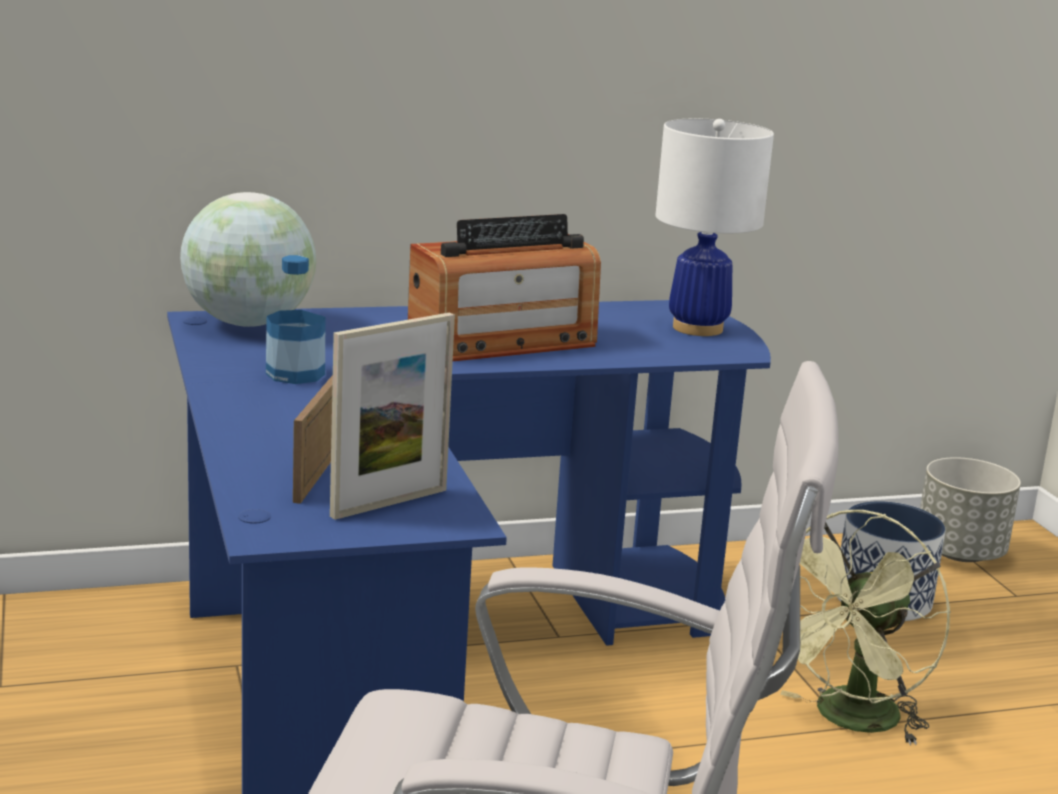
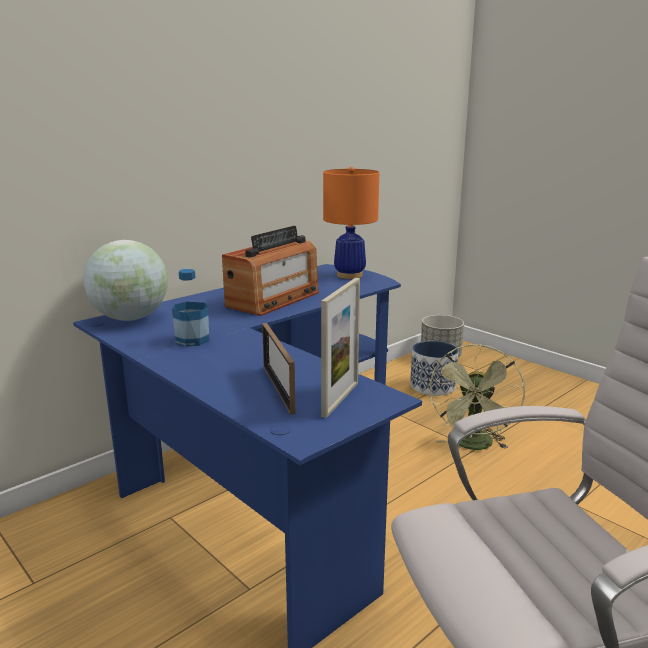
camera: 25 degrees left, 0 degrees up
(697, 328) = (349, 275): white table lamp -> orange table lamp

